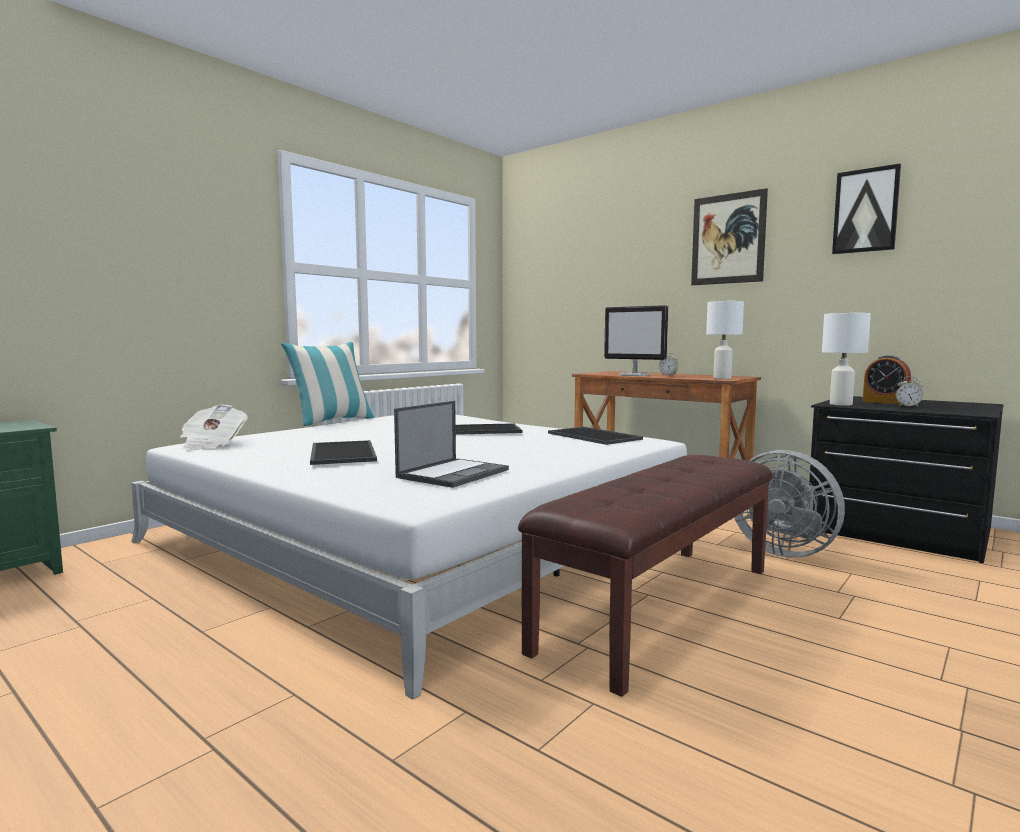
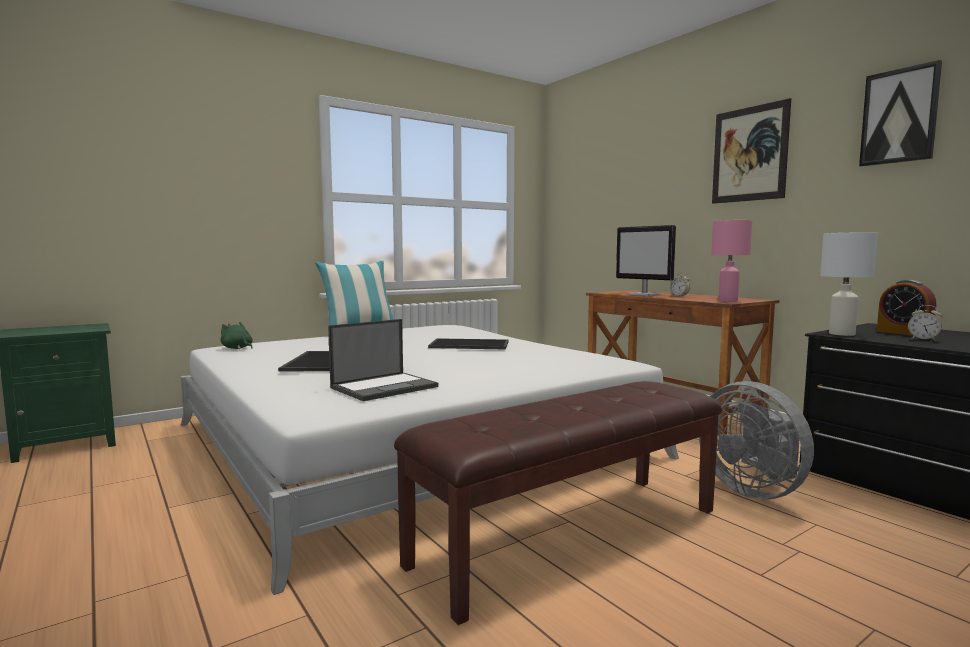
camera: 15 degrees right, 0 degrees up
(212, 444) = (237, 348): newspaper -> green plush toy
(595, 436) = (573, 356): tray -> none
(722, 378) = (728, 301): white table lamp -> pink table lamp

